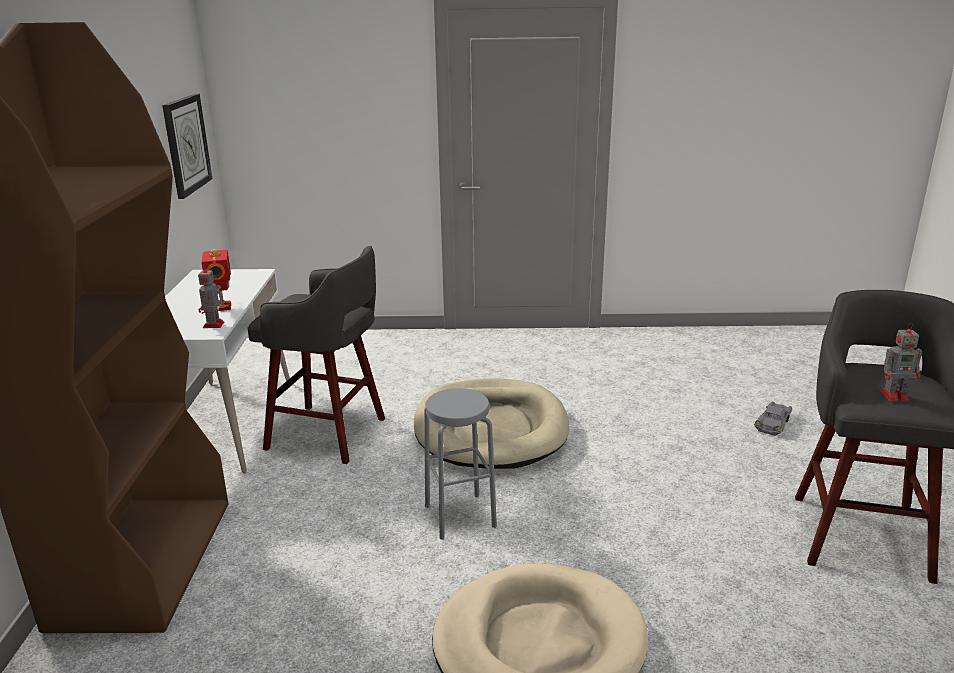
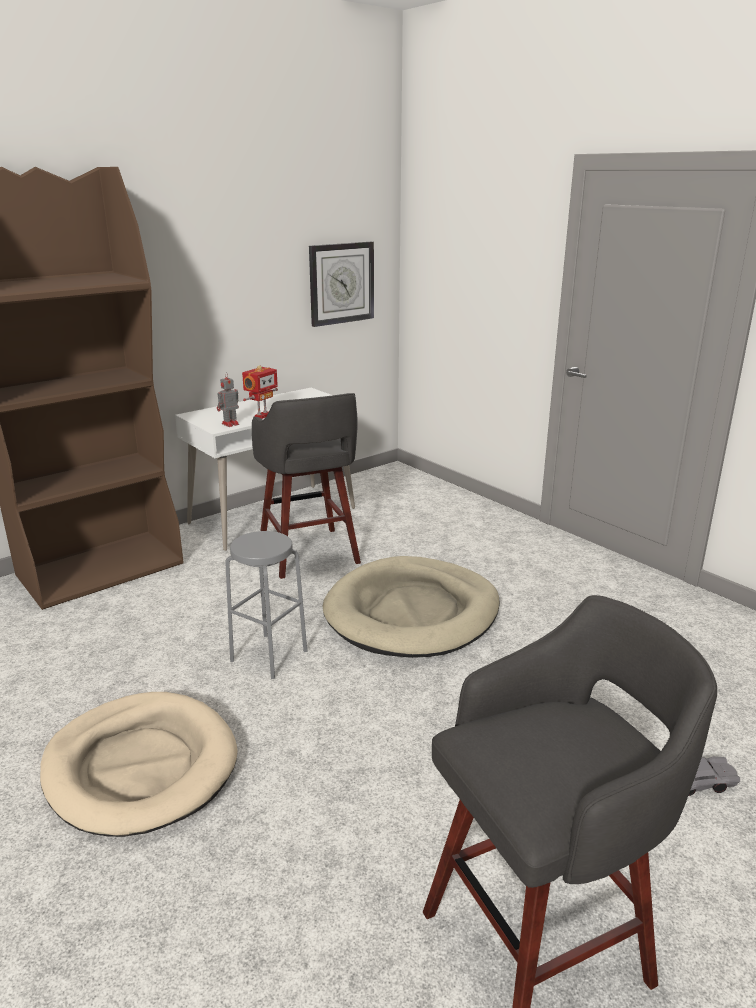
camera: 50 degrees right, 0 degrees up
(895, 396) = (519, 755): toy robot -> none

